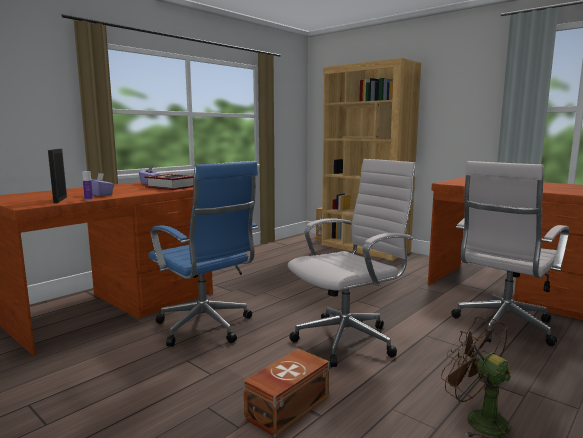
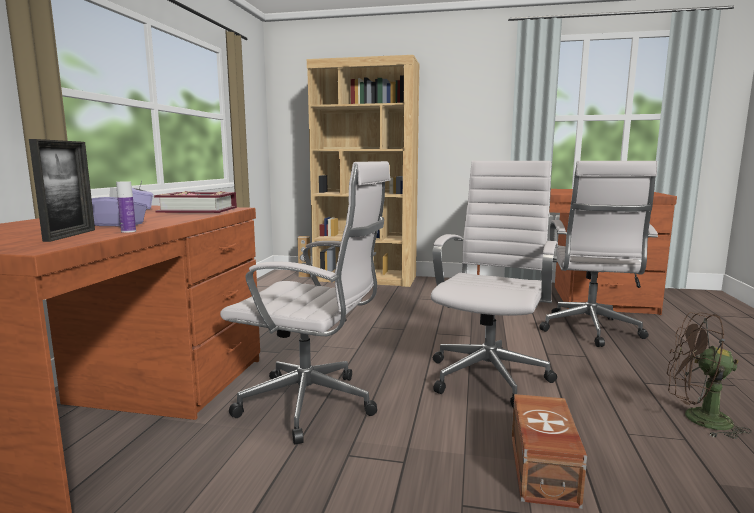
camera: 30 degrees left, 0 degrees up
(60, 199) = (70, 235): picture frame -> picture frame turned 135 degrees counterclockwise
(206, 328) = (314, 406): blue office chair -> white office chair

